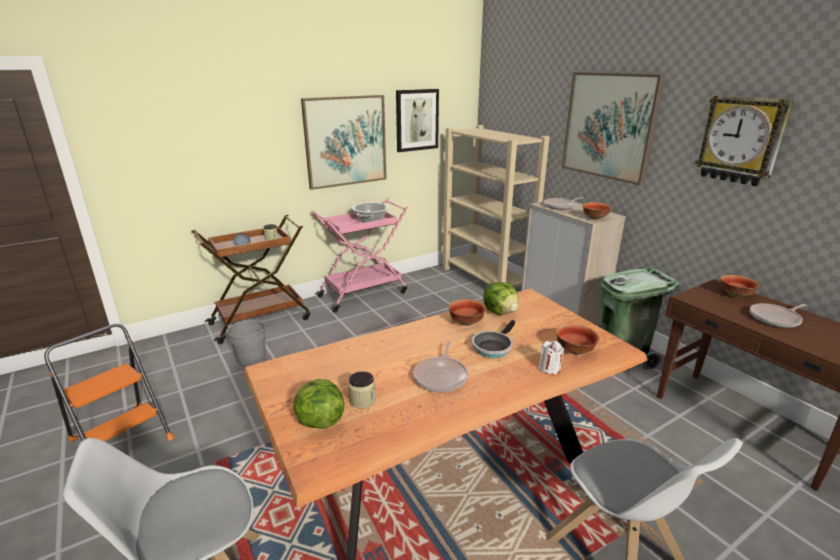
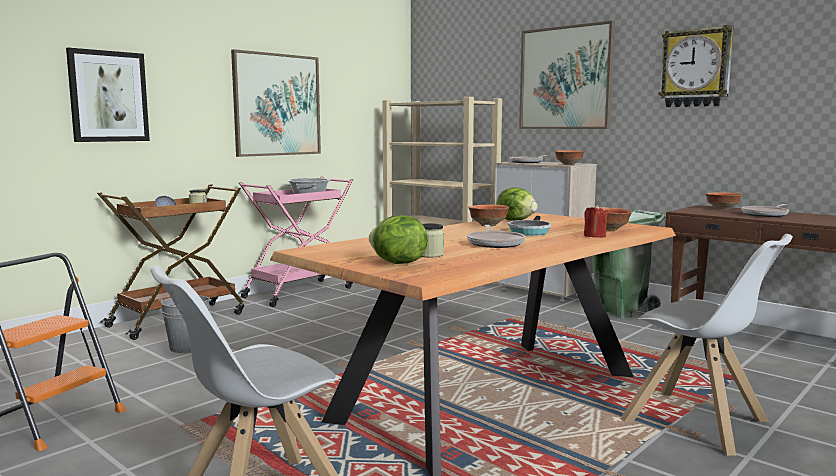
camera: 15 degrees left, 15 degrees down
(417, 120) = (350, 90): picture -> picture (108, 96)
(549, 368) = (594, 236): white candle -> red candle

